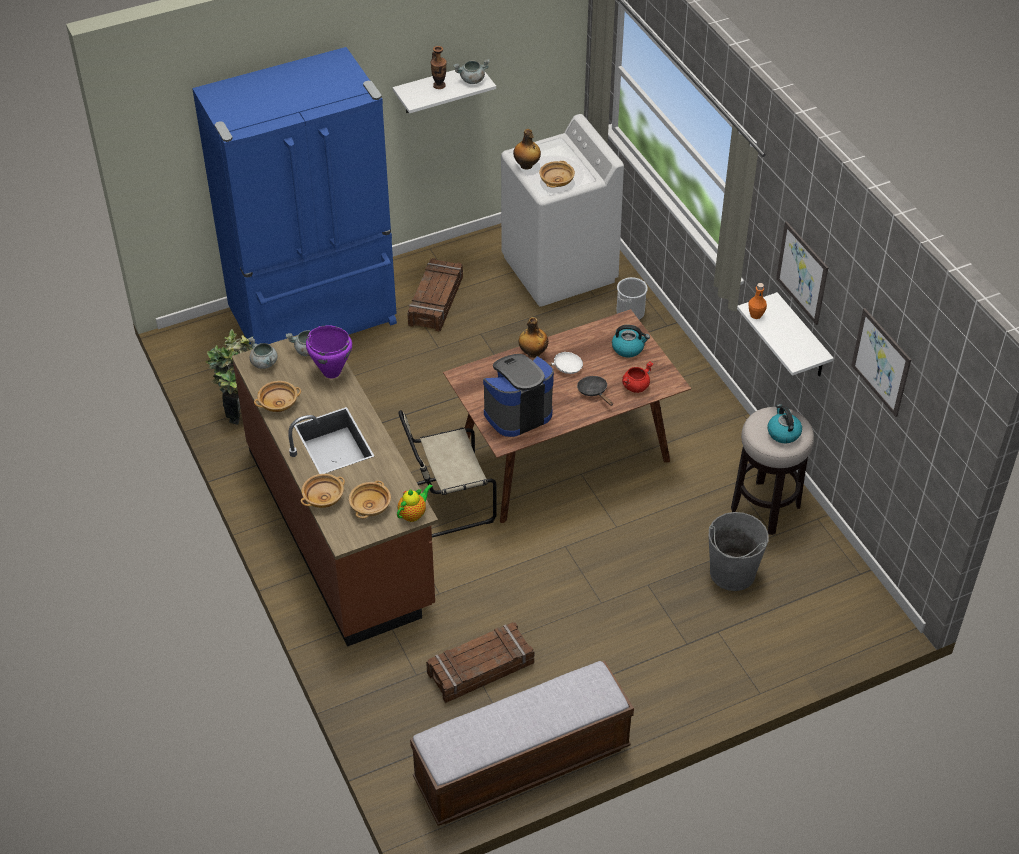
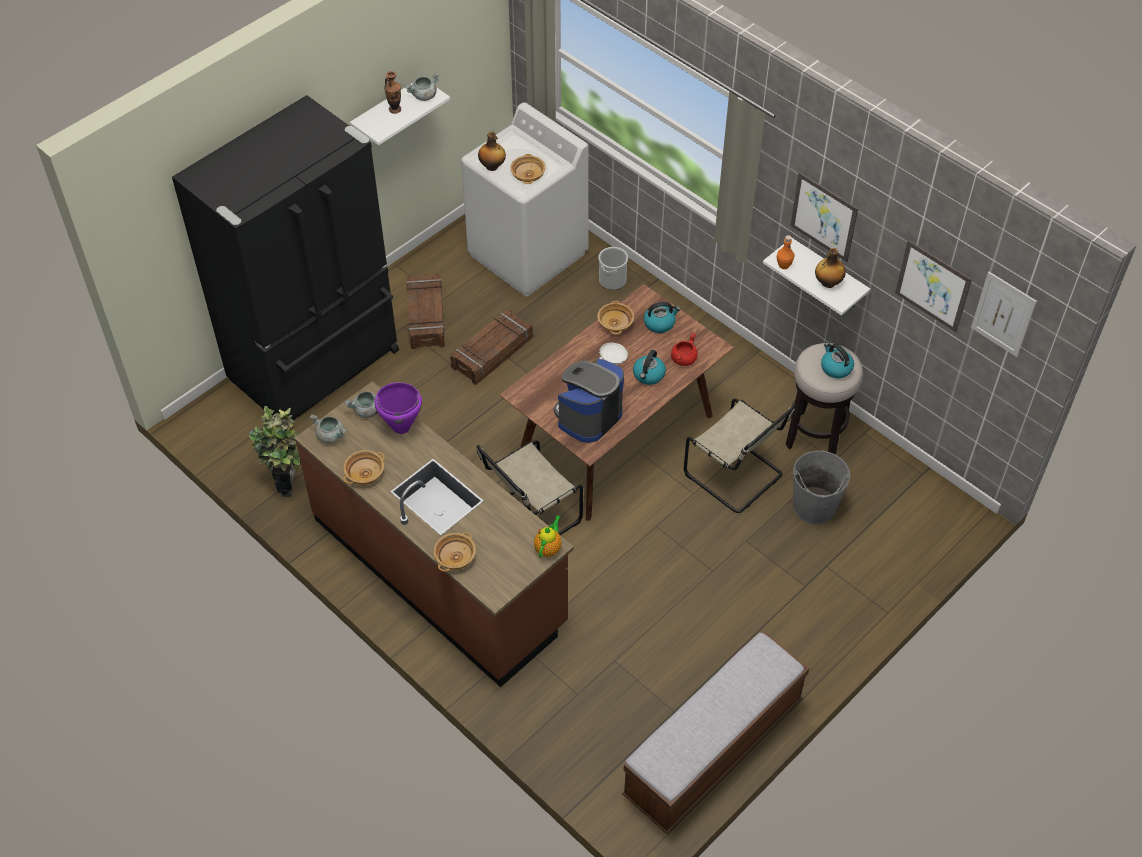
camera: 20 degrees left, 5 degrees up
(315, 319) = (317, 366): blue fridge -> black fridge
(370, 506) = (504, 553): beige bowl -> beige bowl (615, 324)
(480, 668) = (633, 668): crate -> crate (491, 352)
(533, 353) = (575, 352): bottle -> bottle (827, 283)
(594, 392) = (648, 375): black frying pan -> kettle
(666, 523) = (736, 476): none -> beige chair
(934, 403) = (1003, 314): none -> picture

